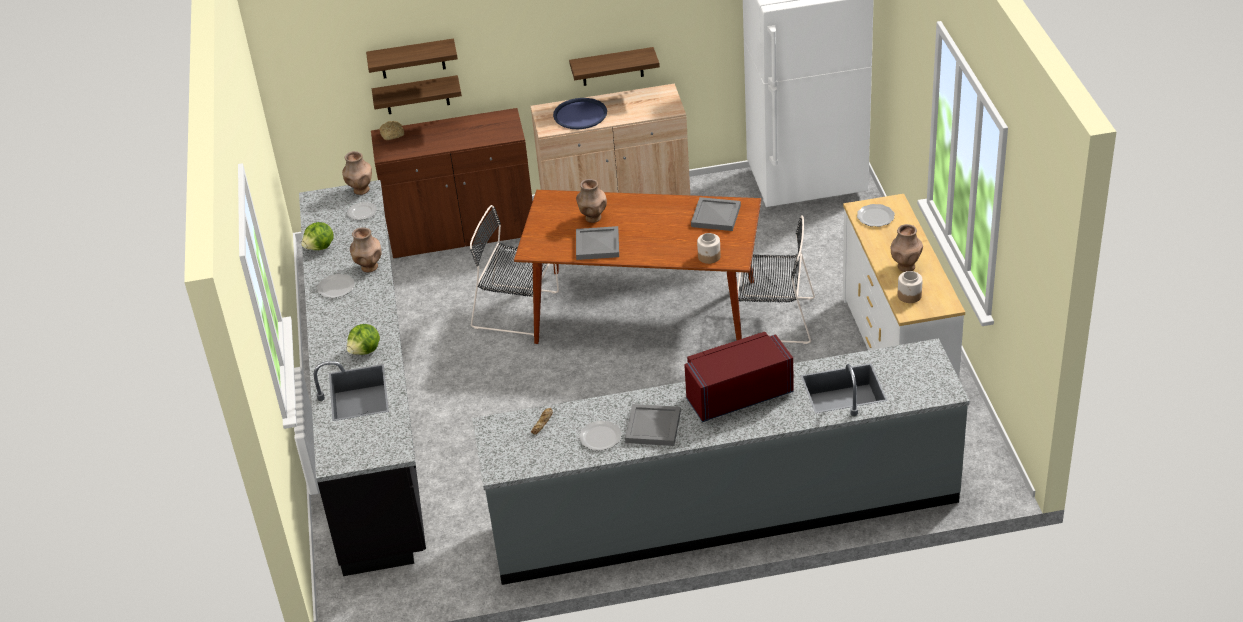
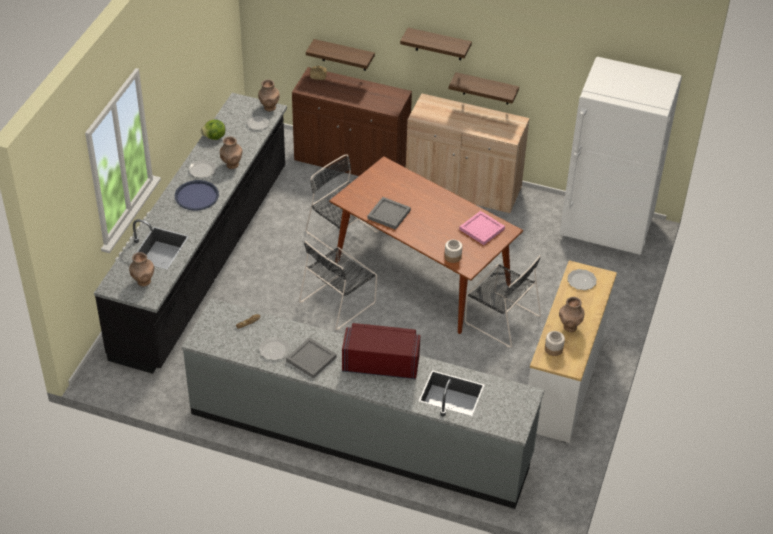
camera: 25 degrees right, 5 degrees up
(365, 351) = (185, 222): lettuce -> none
(412, 59) = (345, 29): shelf -> shelf (439, 44)
(575, 382) = (339, 301): none -> black chair
(580, 115) = (447, 114): blue tray -> blue tray (196, 196)
(593, 218) = (402, 193): brown vase -> brown vase (143, 282)
(716, 216) = (482, 229): grey tray -> pink tray

